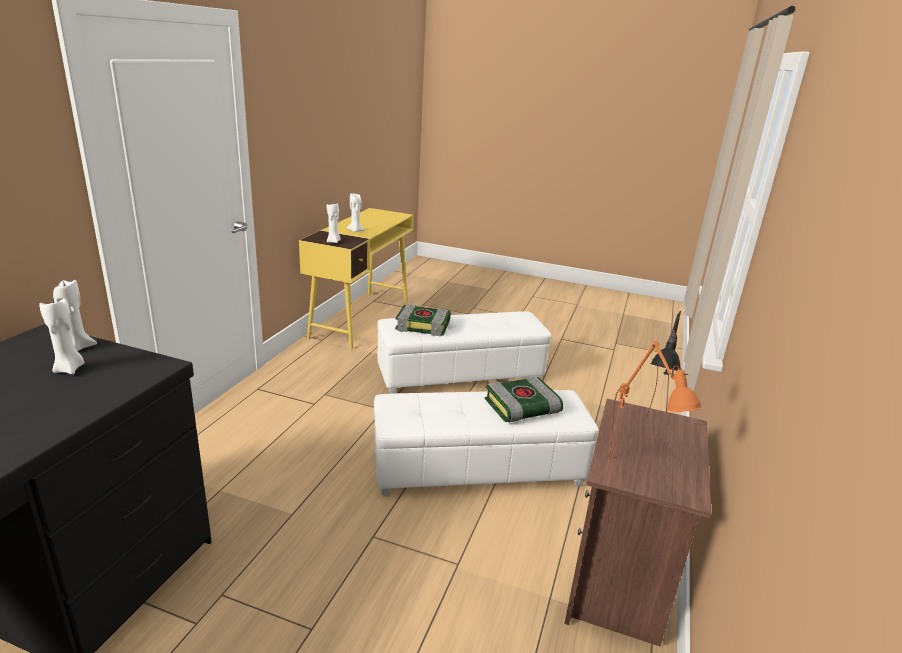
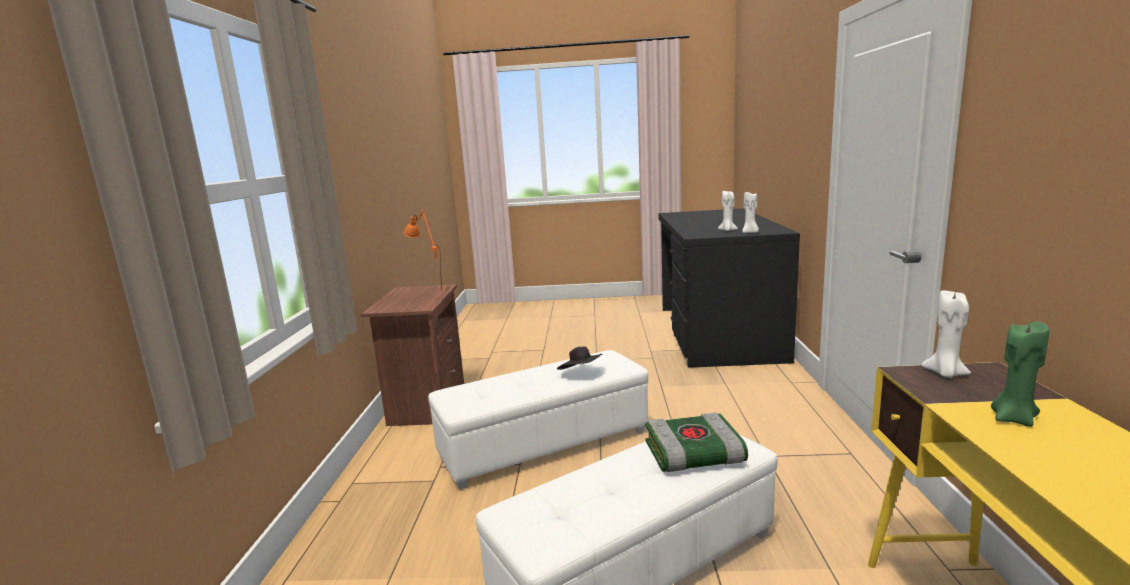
camera: 165 degrees right, 10 degrees down
(355, 231) = (1013, 419): white candle -> green candle
(441, 403) = (581, 373): none -> black hat
(521, 408) = (504, 387): book -> none
(651, 433) = (409, 301): black table lamp -> none

